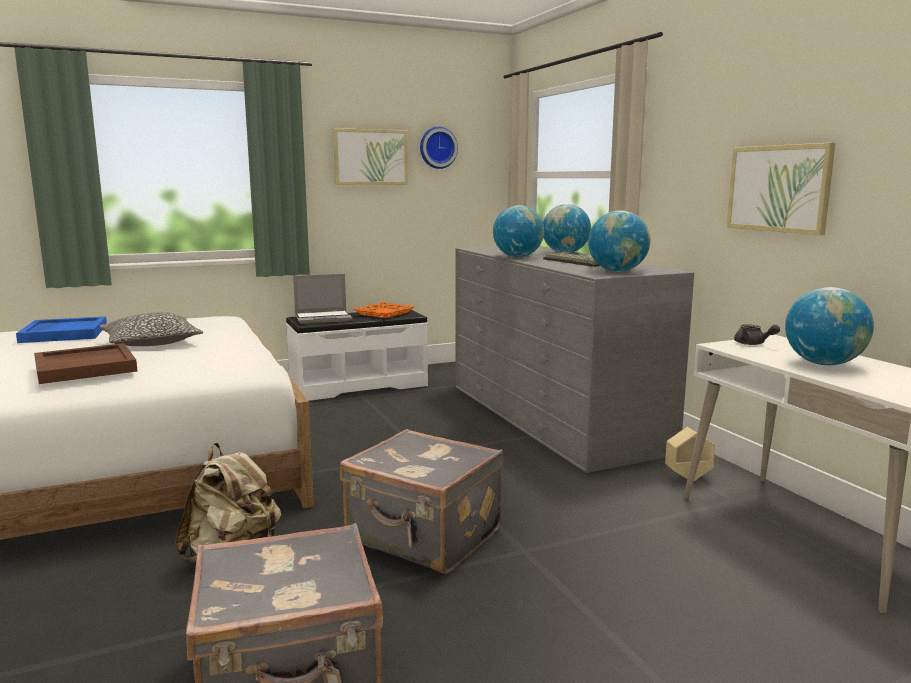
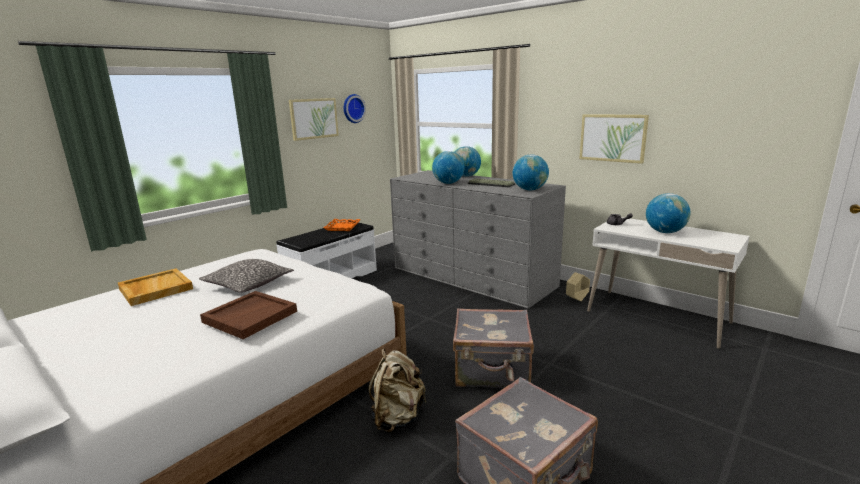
camera: 25 degrees left, 5 degrees up
(64, 333) = (155, 289): blue tray -> beige tray
(324, 318) = (307, 238): laptop -> none

